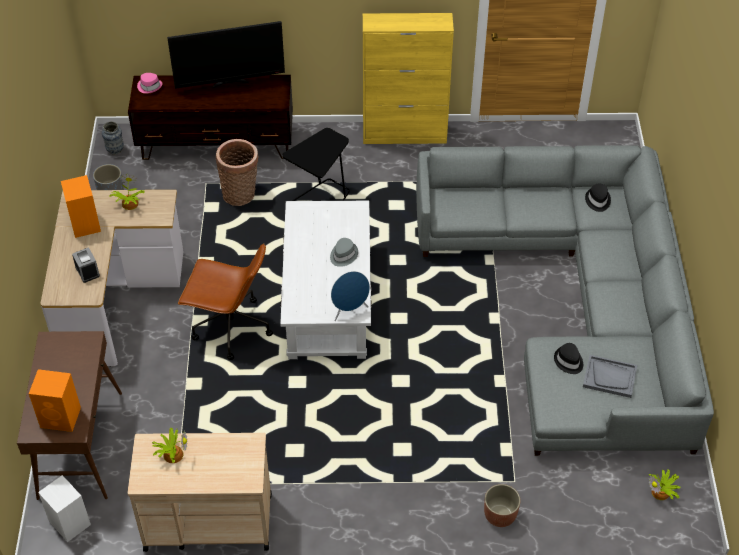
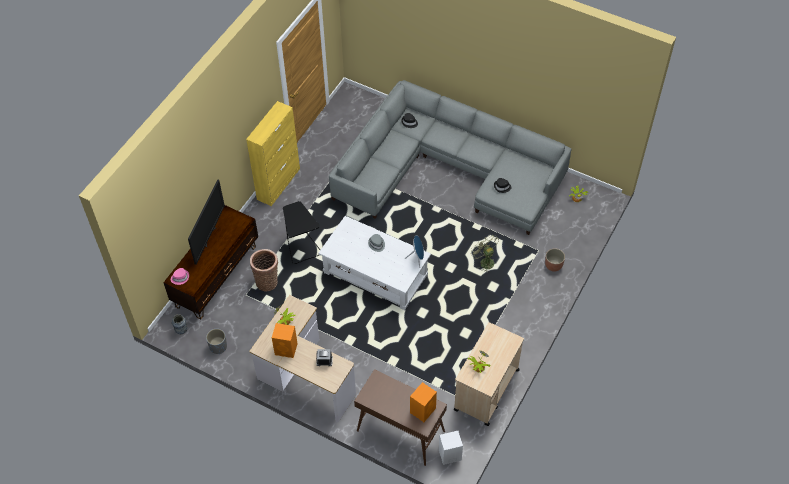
camera: 60 degrees left, 5 degrees up
(230, 327) = (364, 328): brown office chair -> none
(441, 419) = (484, 261): none -> green fan
(609, 377) = (521, 176): grey tray -> none

